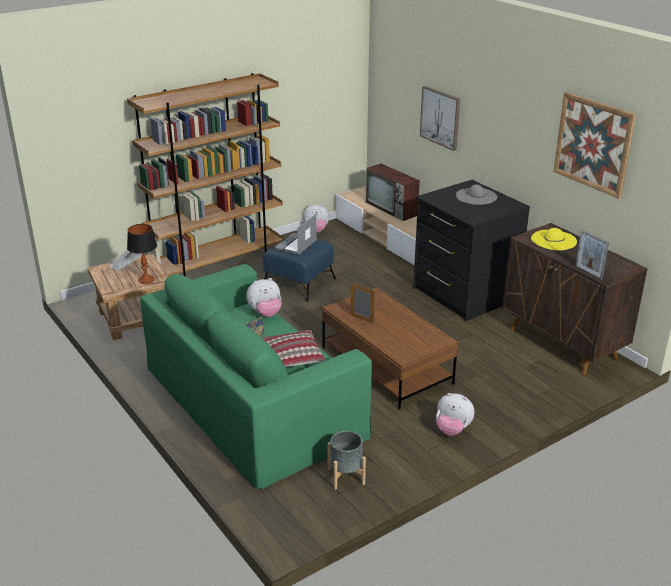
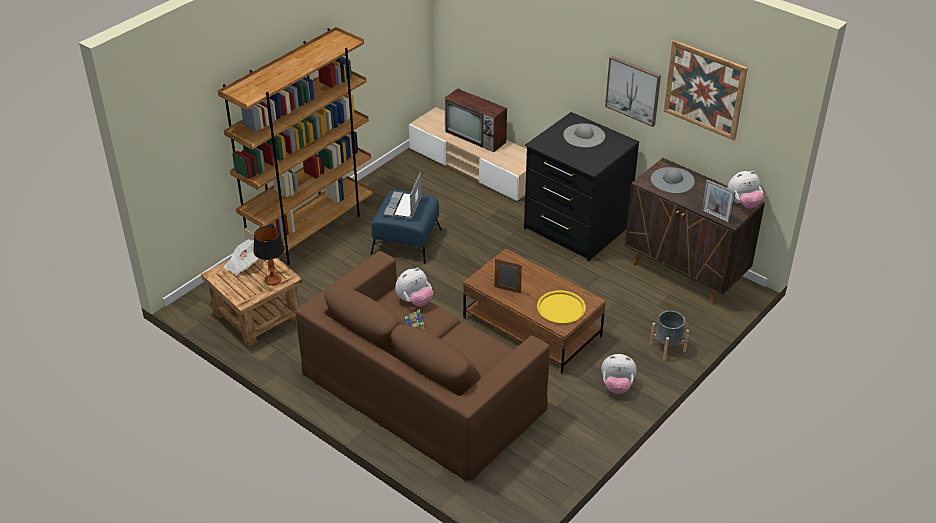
camera: 15 degrees left, 10 degrees up
(252, 400) = (422, 390): green sofa -> brown sofa
(291, 357) = (463, 348): pillow -> none
(316, 231) = (395, 169): plush toy -> plush toy (743, 203)
(346, 476) = (541, 452): grey planter -> grey planter (667, 347)
(409, 341) = (561, 308): none -> yellow tray
(440, 117) = (529, 47): picture -> picture (633, 90)
(553, 240) = (672, 180): yellow hat -> grey hat

